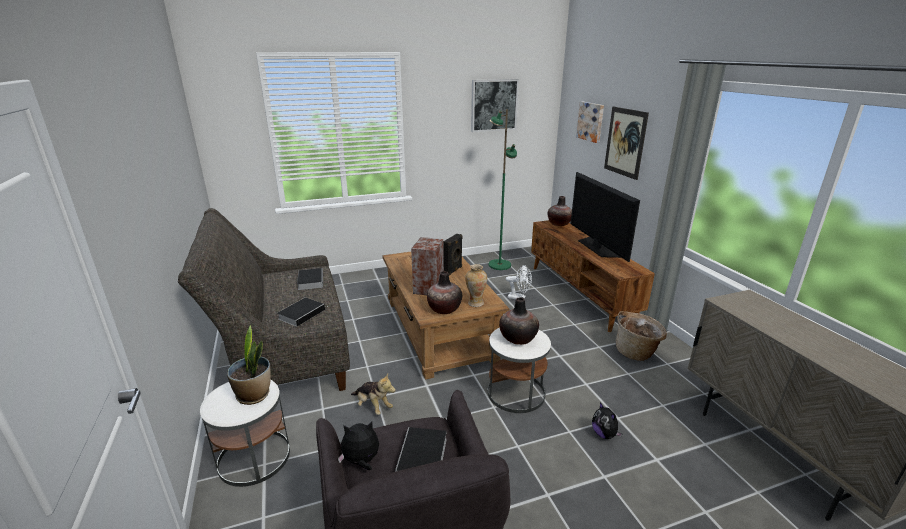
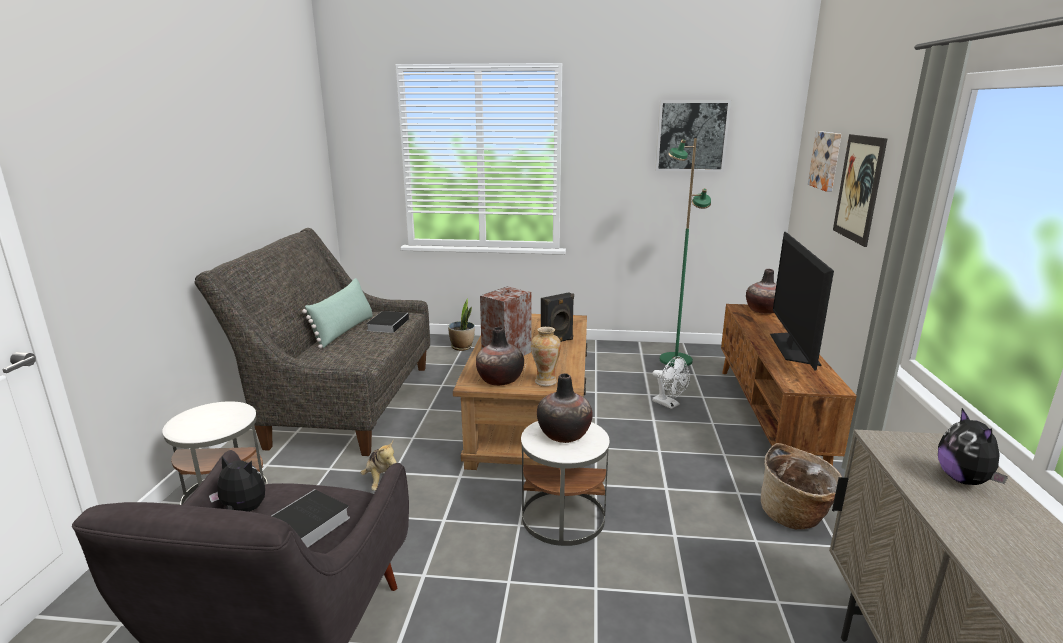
camera: 25 degrees right, 5 degrees down
(254, 395) = (224, 419): potted plant -> potted plant (462, 347)
(279, 294) = (344, 331): none -> green pillow
(302, 313) = (345, 353): book -> none
(604, 434) = (645, 609): plush toy -> plush toy (964, 480)

